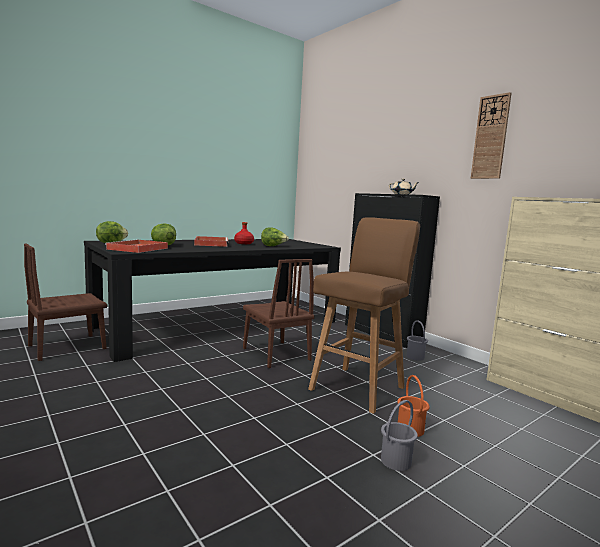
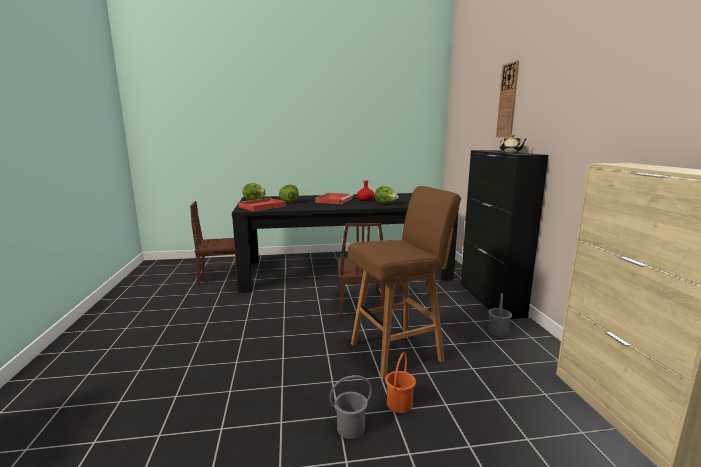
camera: 30 degrees right, 5 degrees up
(490, 137) = (599, 83): wall clock -> wall clock (508, 100)

